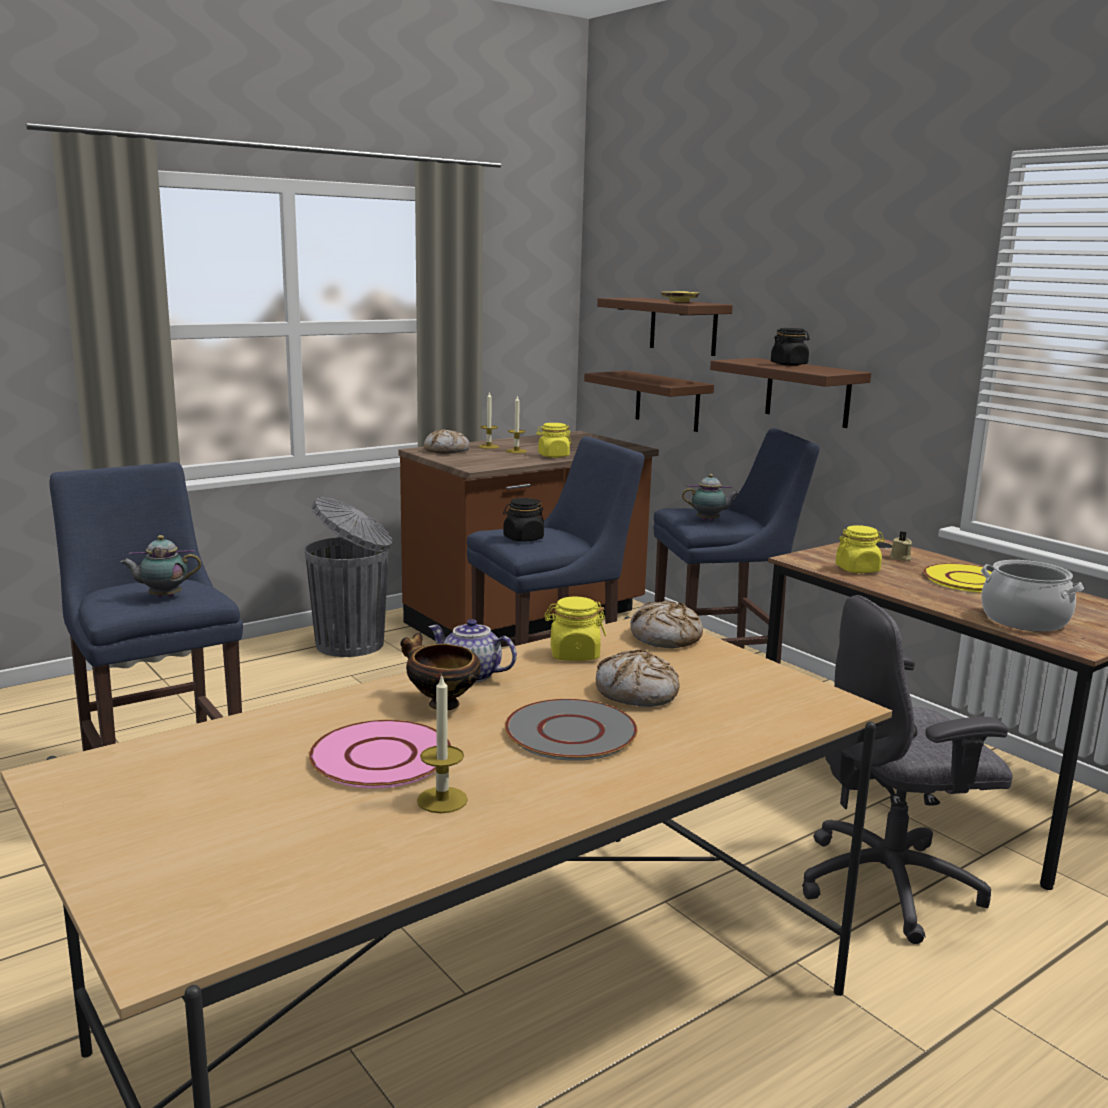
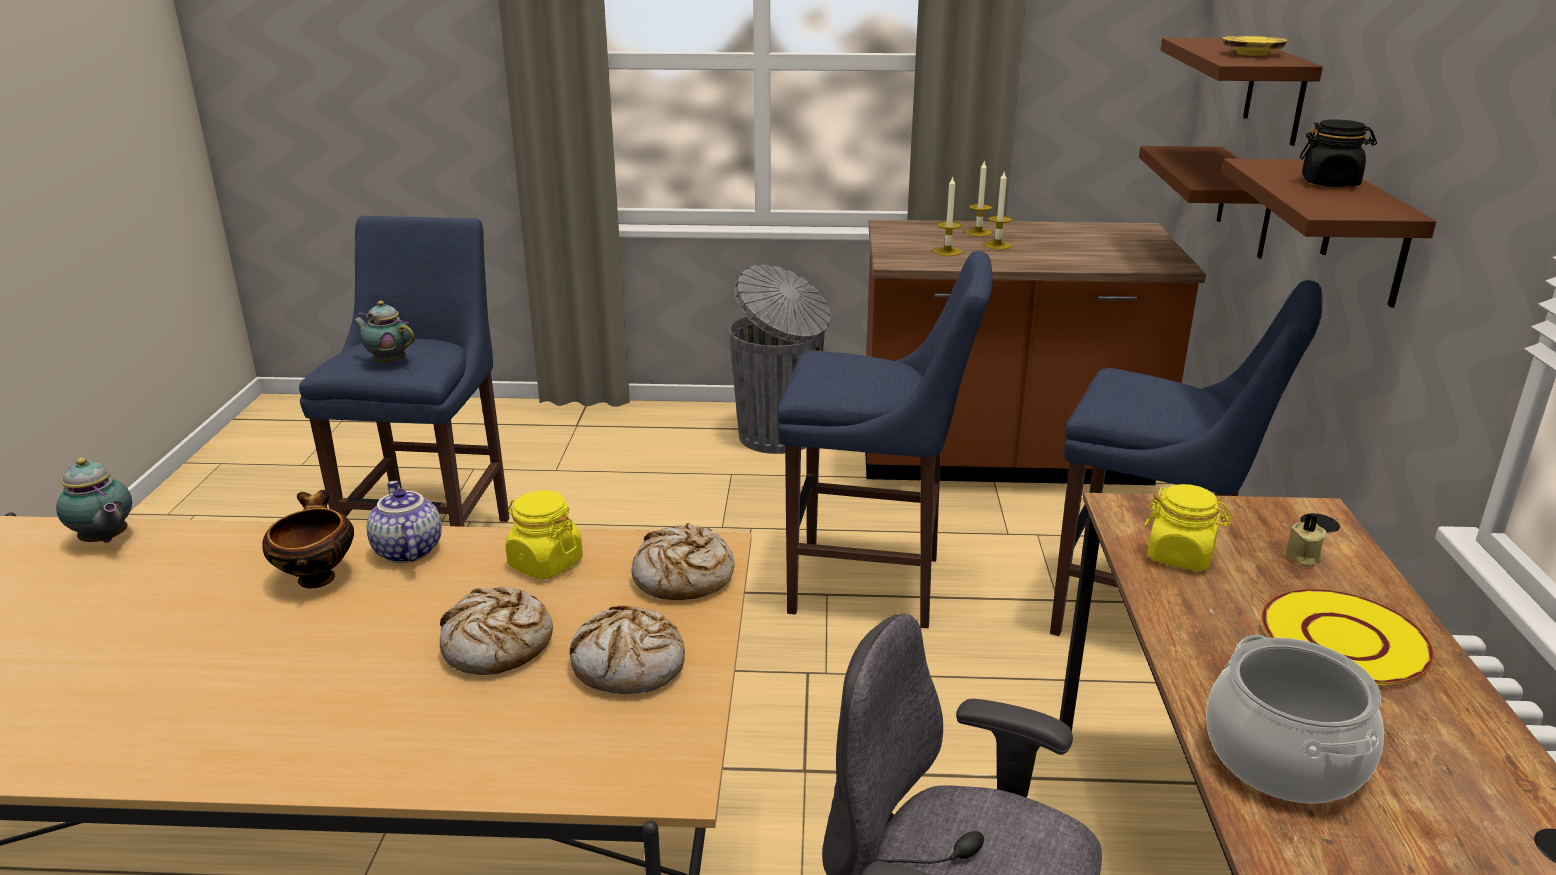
camera: 40 degrees right, 10 degrees up
(381, 757) = (158, 620): pink plate -> none
(442, 800) = (97, 695): candle -> candle (947, 251)
(447, 450) = (916, 231): bread -> bread (629, 665)
(523, 538) = (833, 374): black jar -> none
(553, 456) = (1029, 261): yellow jar -> none
(571, 732) = (339, 667): grey plate -> none
(709, 521) = (1128, 405): teapot -> teapot (105, 541)

